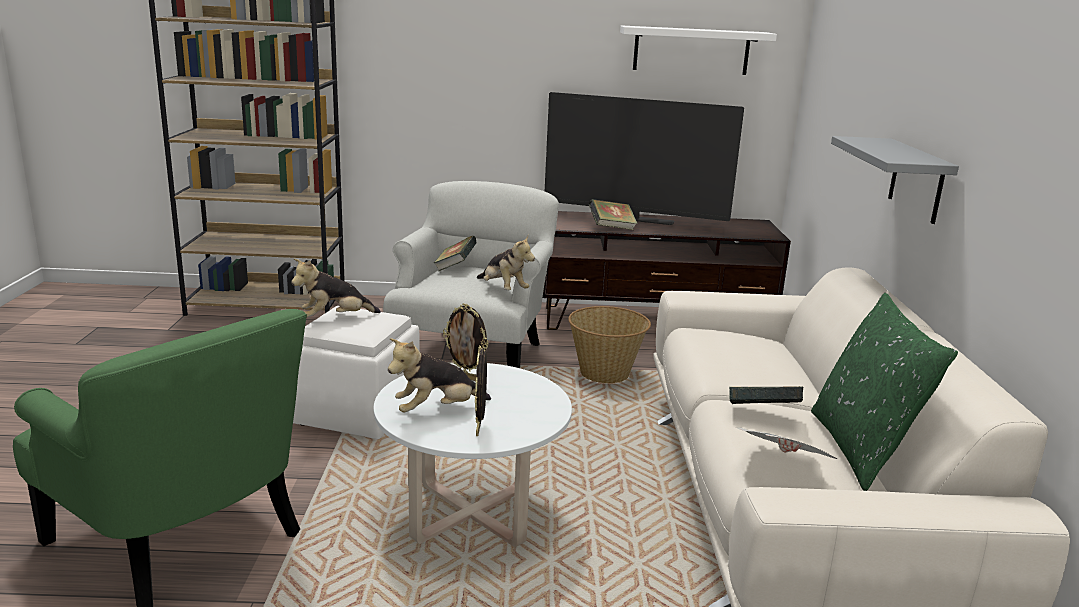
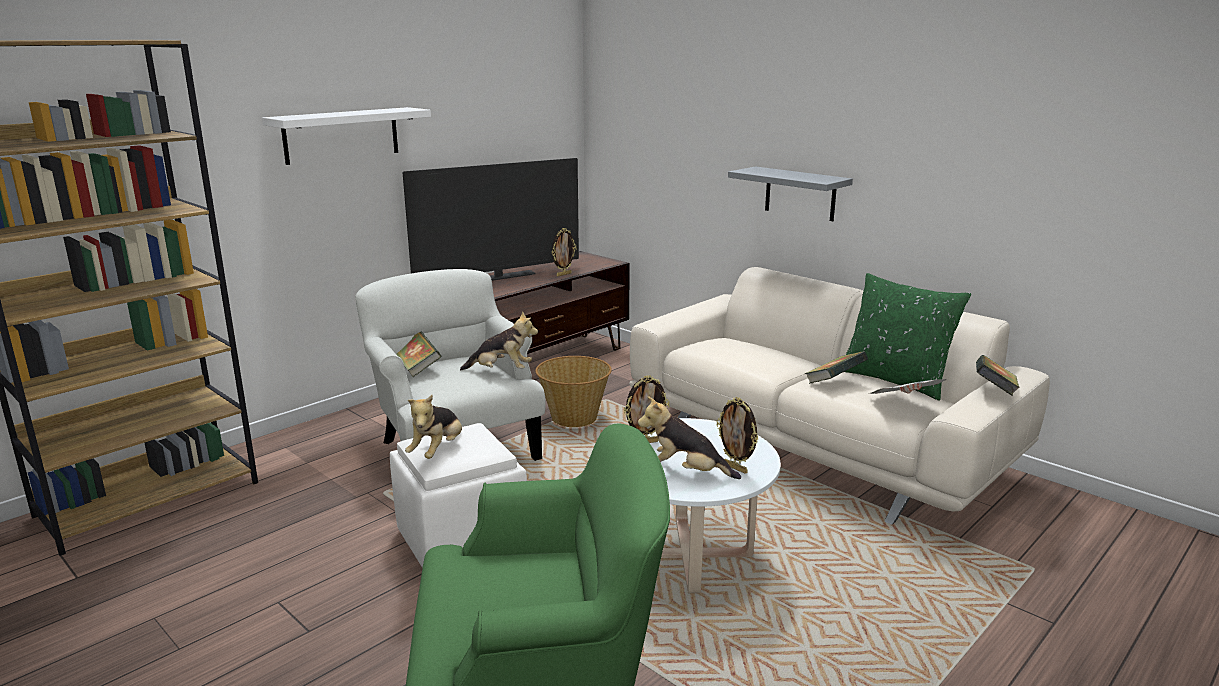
camera: 45 degrees left, 0 degrees up
(437, 410) = (686, 472): plush toy -> plush toy turned 90 degrees clockwise
(611, 228) = (503, 290): book -> book (994, 392)
(691, 50) = (507, 113): white shelf -> white shelf (341, 135)
(696, 232) = (563, 274): none -> picture frame

